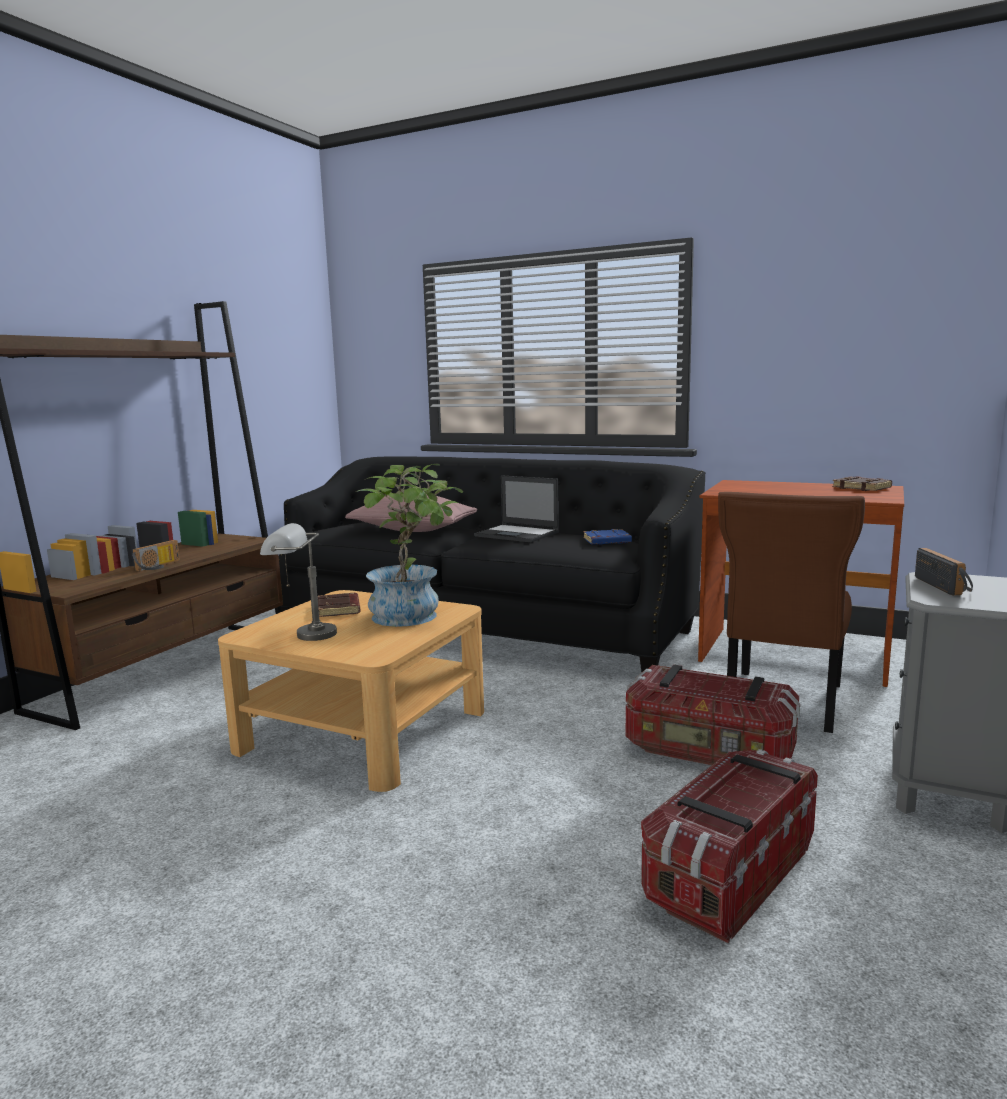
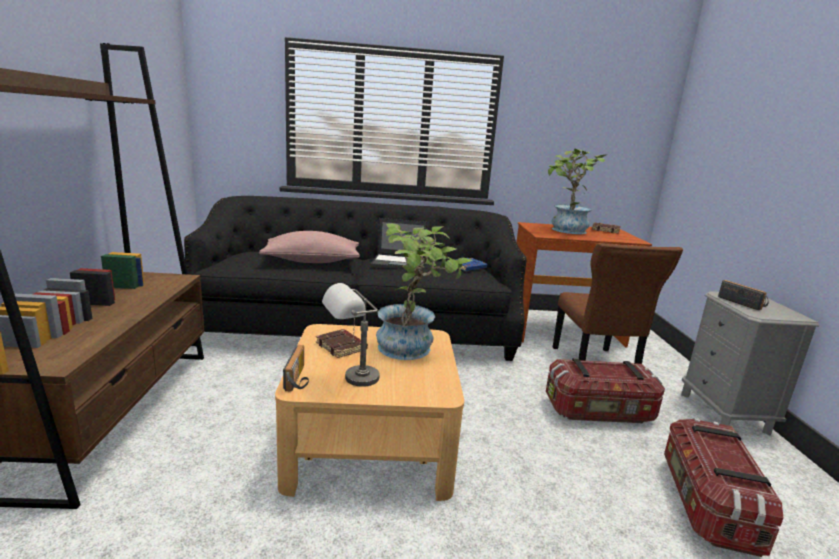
camera: 30 degrees left, 5 degrees up
(159, 566) = (124, 319): radio -> radio (299, 379)
(778, 488) = (565, 230): none -> potted plant

